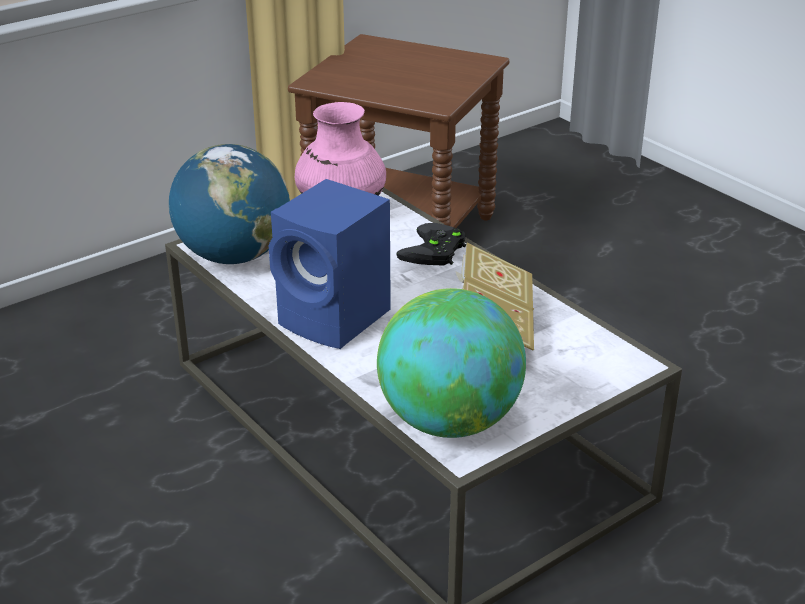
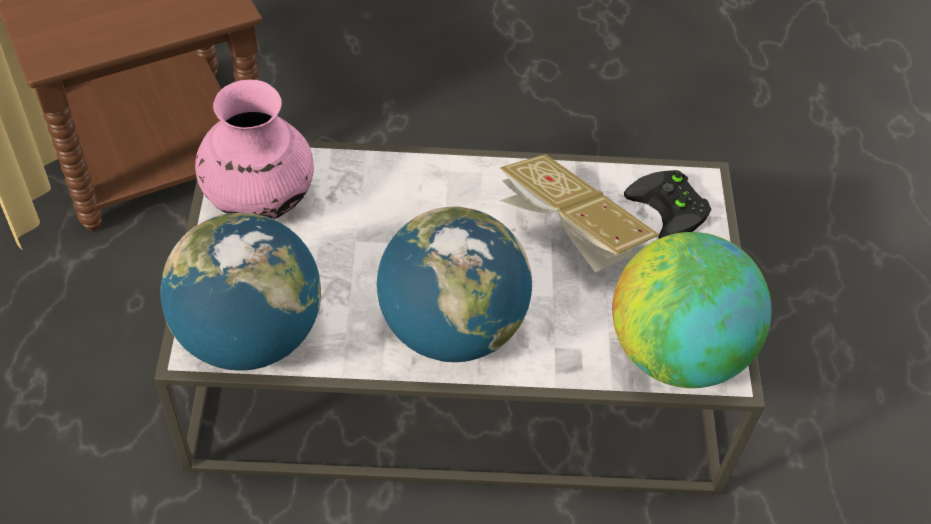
camera: 55 degrees left, 20 degrees up
(337, 319) = (450, 328): blue speaker -> globe
(434, 251) = (407, 183): black game controller -> black game controller (672, 209)

